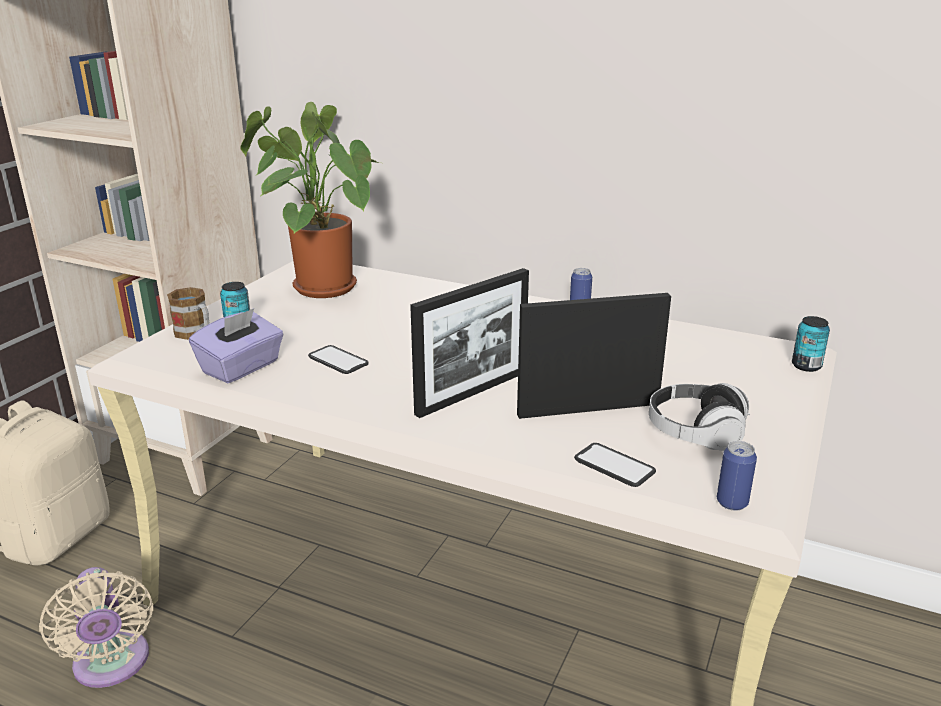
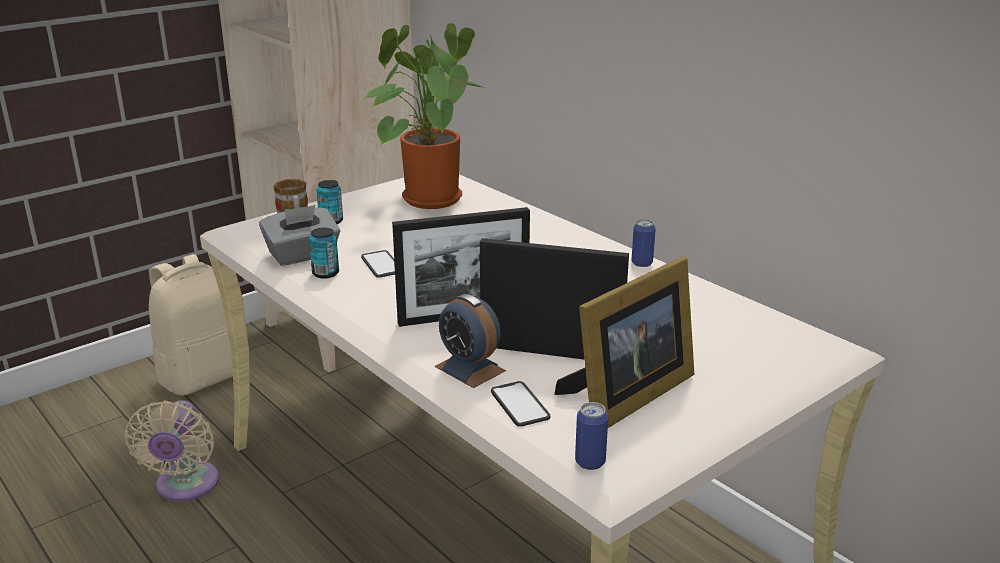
camera: 25 degrees right, 0 degrees up
(241, 368) = (303, 255): purple tissue box -> grey tissue box
(532, 443) = (470, 368): none -> alarm clock
(695, 433) = (626, 397): headphones -> picture frame
(806, 366) = (818, 363): can -> can (325, 273)

